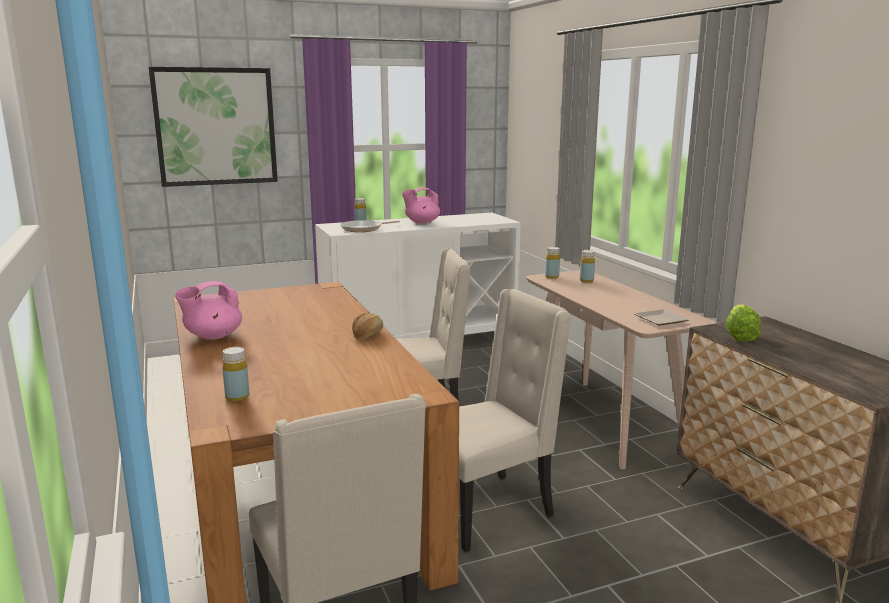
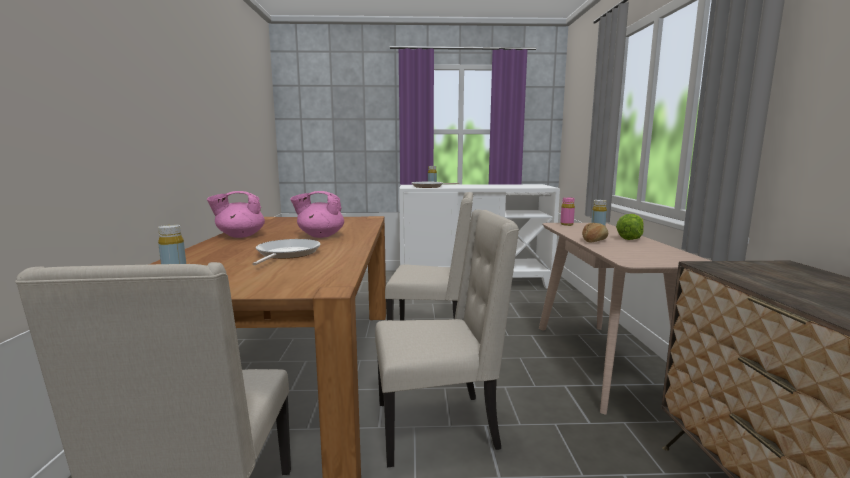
camera: 20 degrees right, 5 degrees down
(215, 126) = (338, 113): picture -> none
(318, 358) = (286, 254): none -> frying pan
(367, 335) = (351, 244): bread -> bread (594, 241)
(421, 222) = (478, 186): pink teapot -> pink teapot (320, 236)
(552, 277) = (566, 224): yellow bottle -> pink bottle
(663, 320) = (656, 258): plate -> none
(740, 336) = (744, 273): lettuce -> lettuce (630, 238)

